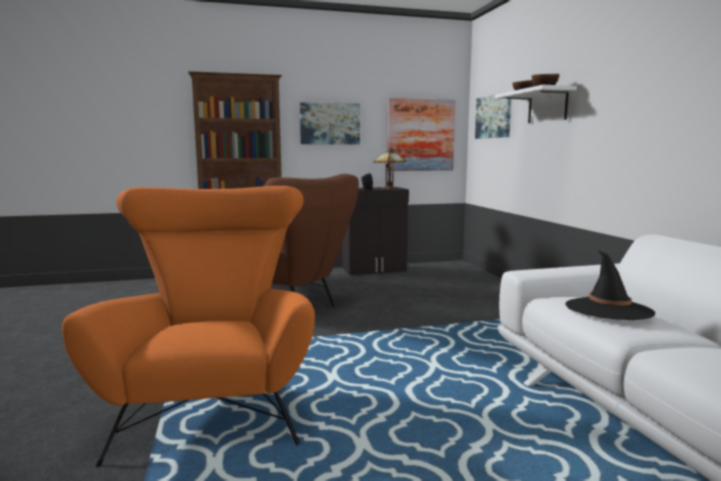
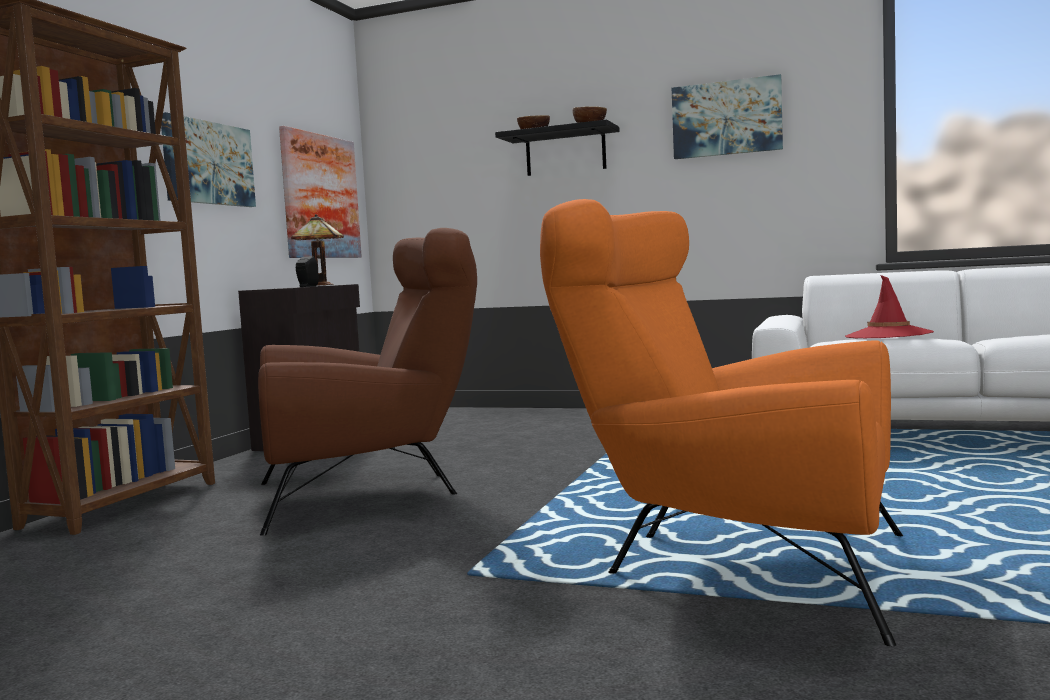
camera: 55 degrees left, 5 degrees down
(493, 116) = (439, 169): picture -> picture (726, 118)
(547, 106) = (565, 152): white shelf -> black shelf
(608, 309) = (888, 336): black hat -> red hat

